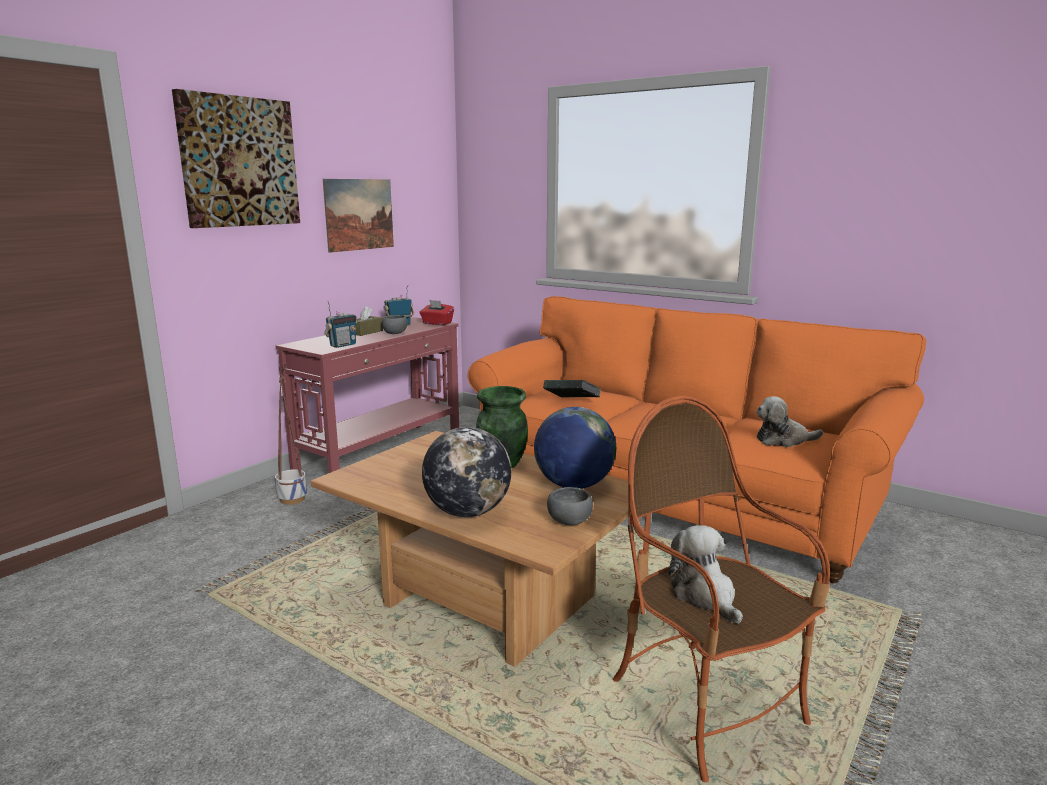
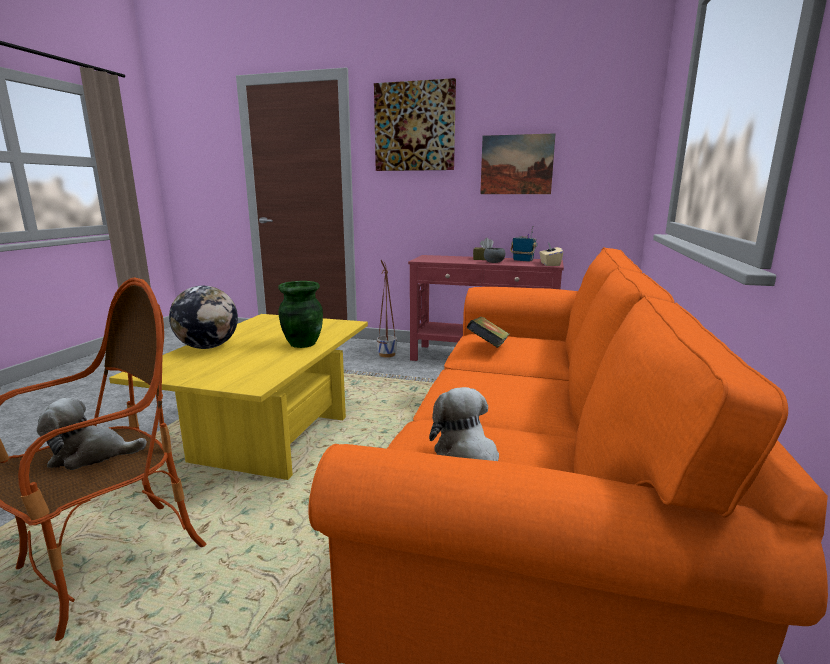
camera: 70 degrees right, 0 degrees up
(342, 345) = (438, 260): radio -> none
(437, 323) = (549, 264): red tissue box -> beige tissue box
(483, 603) = (269, 437): brown coffee table -> yellow coffee table
(569, 522) = (185, 373): grey bowl -> none
(573, 485) = (261, 367): globe -> none
(705, 596) = (91, 455): plush toy -> plush toy turned 150 degrees counterclockwise

